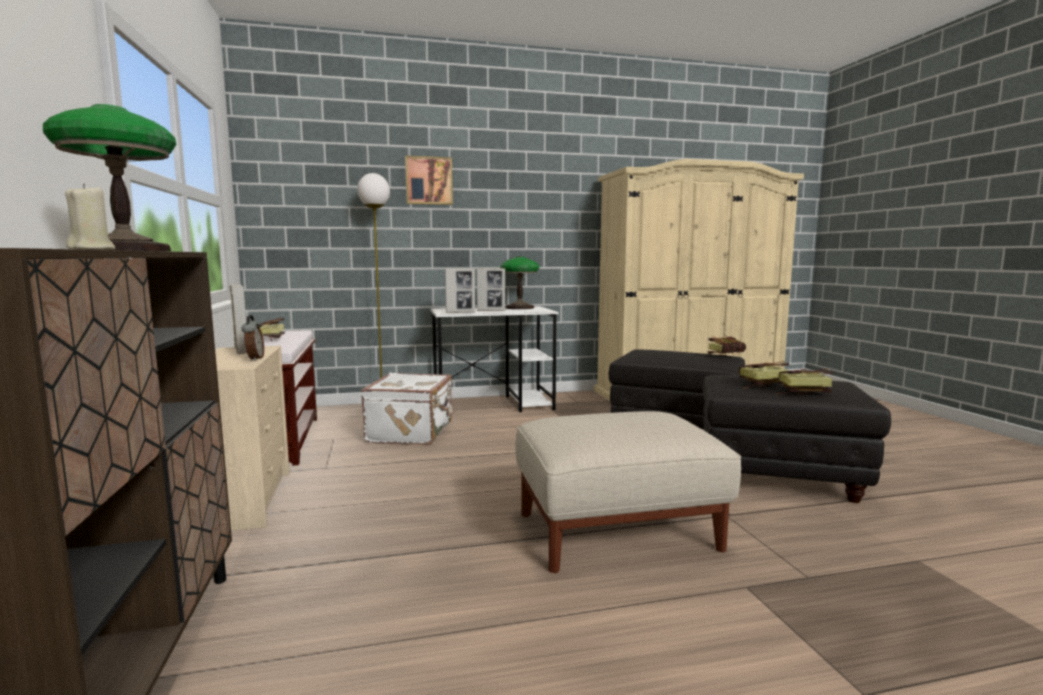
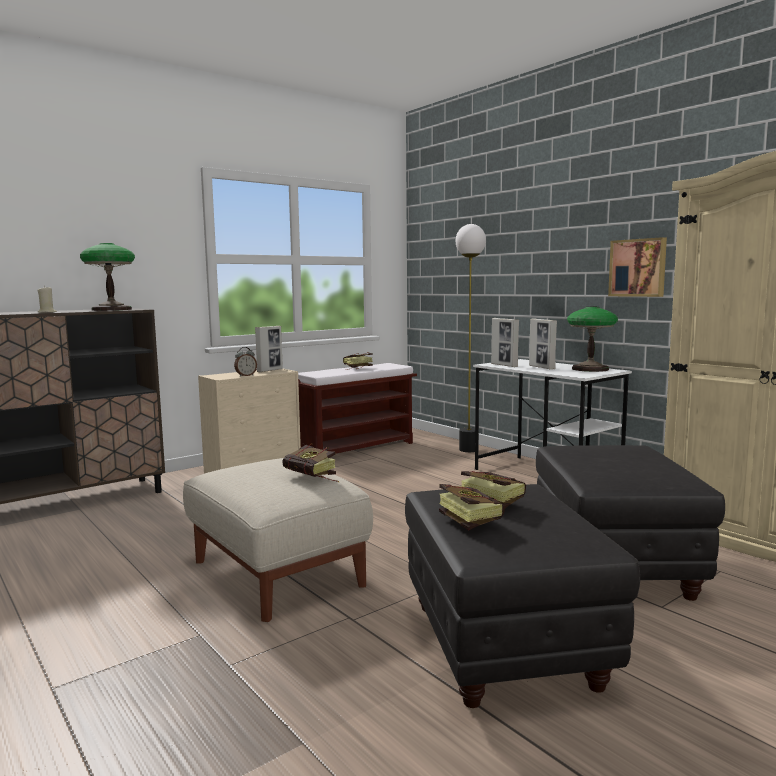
camera: 65 degrees right, 0 degrees up
(412, 432) = (421, 471): white suitcase -> none
(429, 181) = (530, 223): picture -> picture (638, 268)
(728, 356) = (683, 482): book -> book (313, 478)

